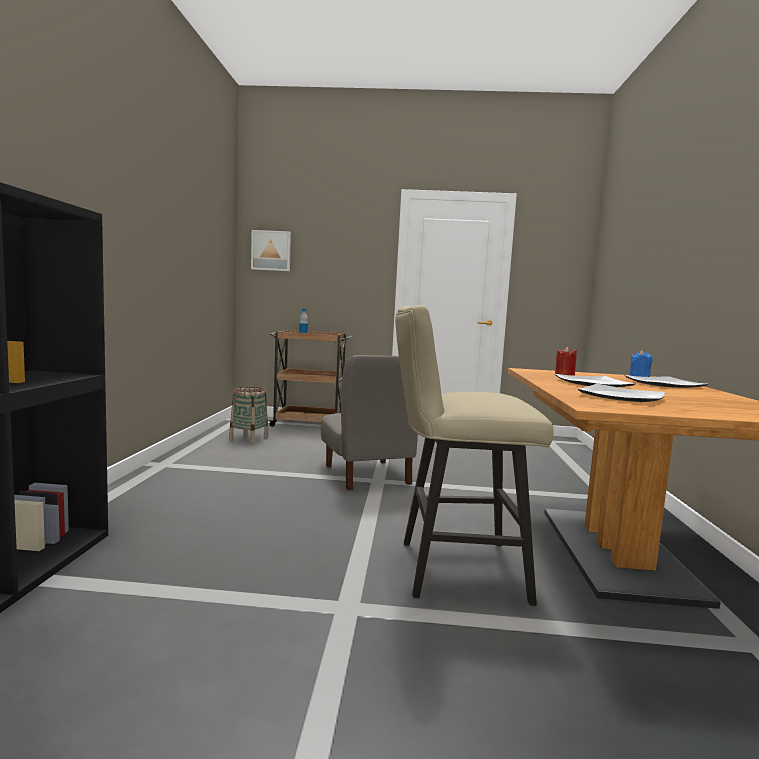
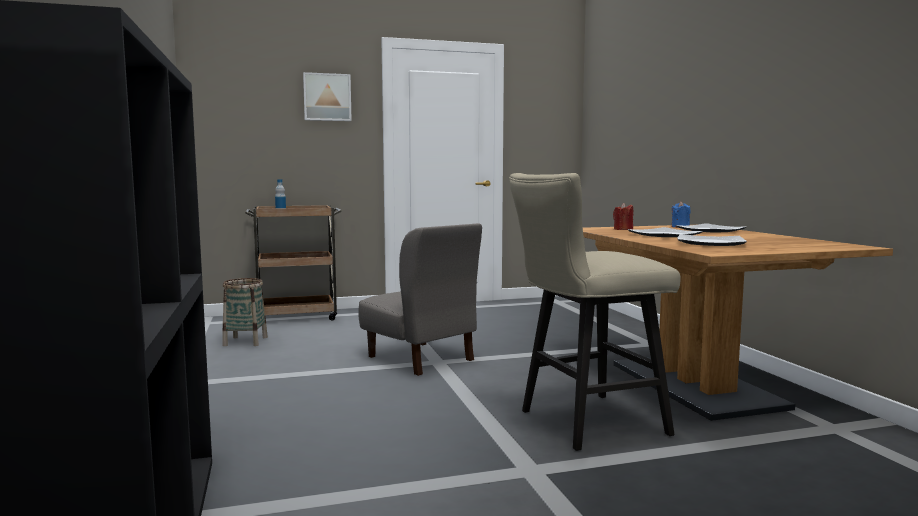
camera: 20 degrees left, 0 degrees up
(271, 250) = (227, 109): picture -> picture (327, 97)

